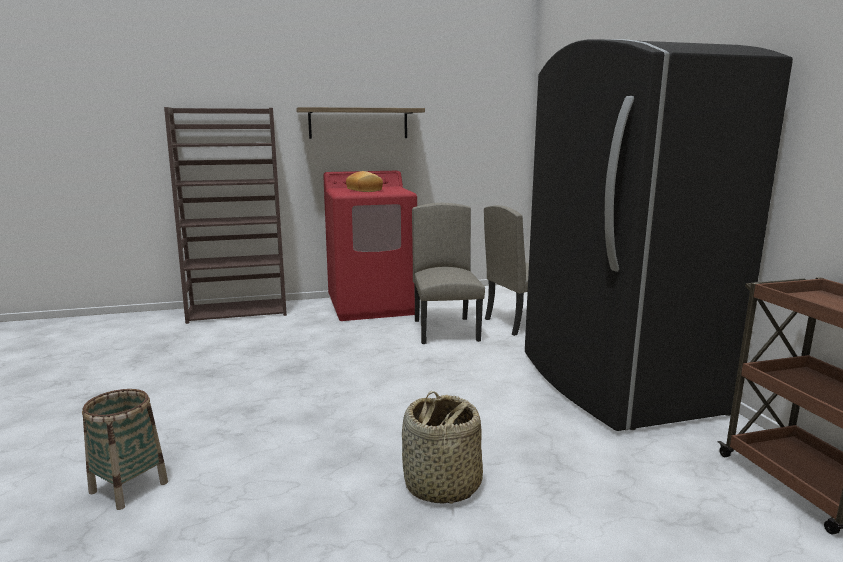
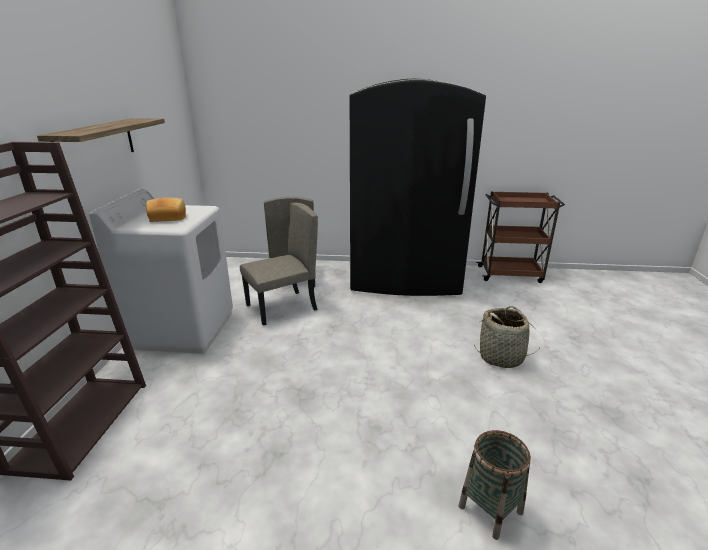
camera: 70 degrees left, 10 degrees up
(372, 306) = (183, 329): red washing machine -> white washing machine
(446, 330) = (282, 308): beige chair -> beige chair turned 135 degrees clockwise

